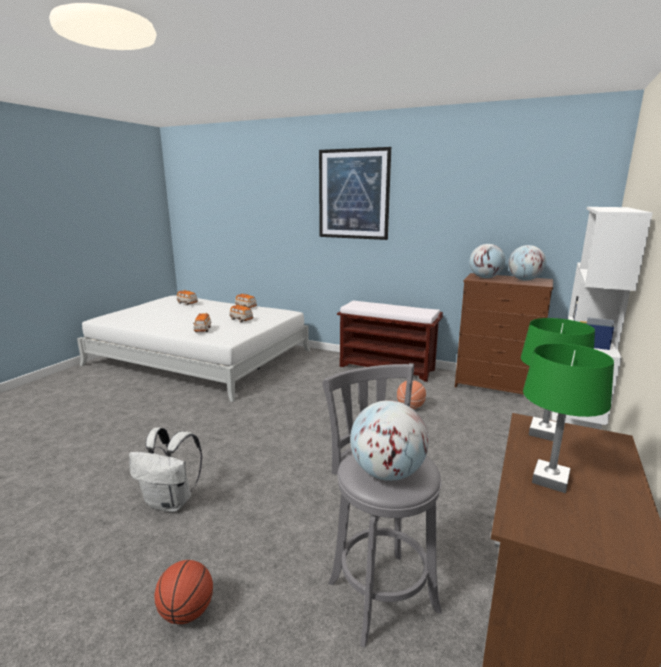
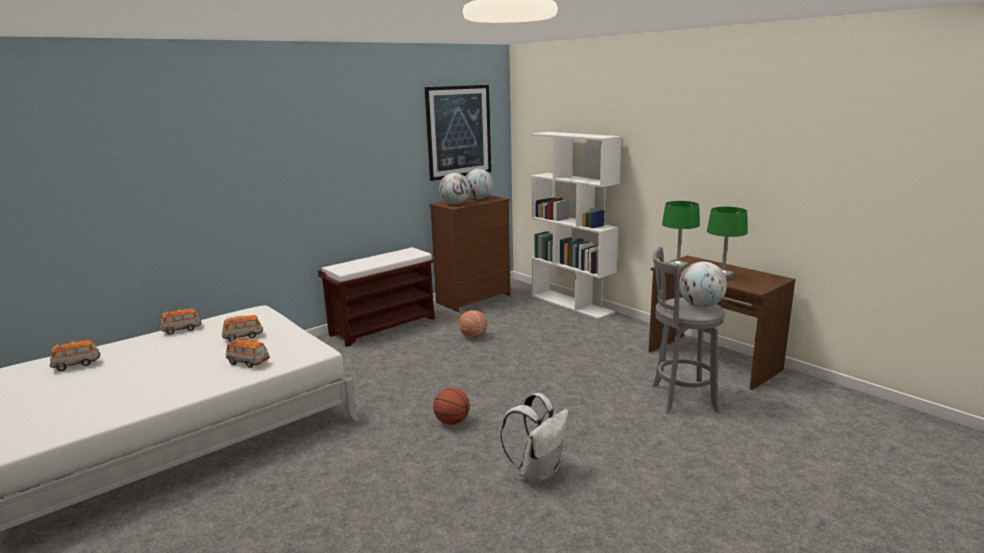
camera: 65 degrees left, 0 degrees up
(186, 612) = (676, 471): basketball -> basketball (452, 422)
(353, 194) = (299, 140): picture -> picture (459, 132)

